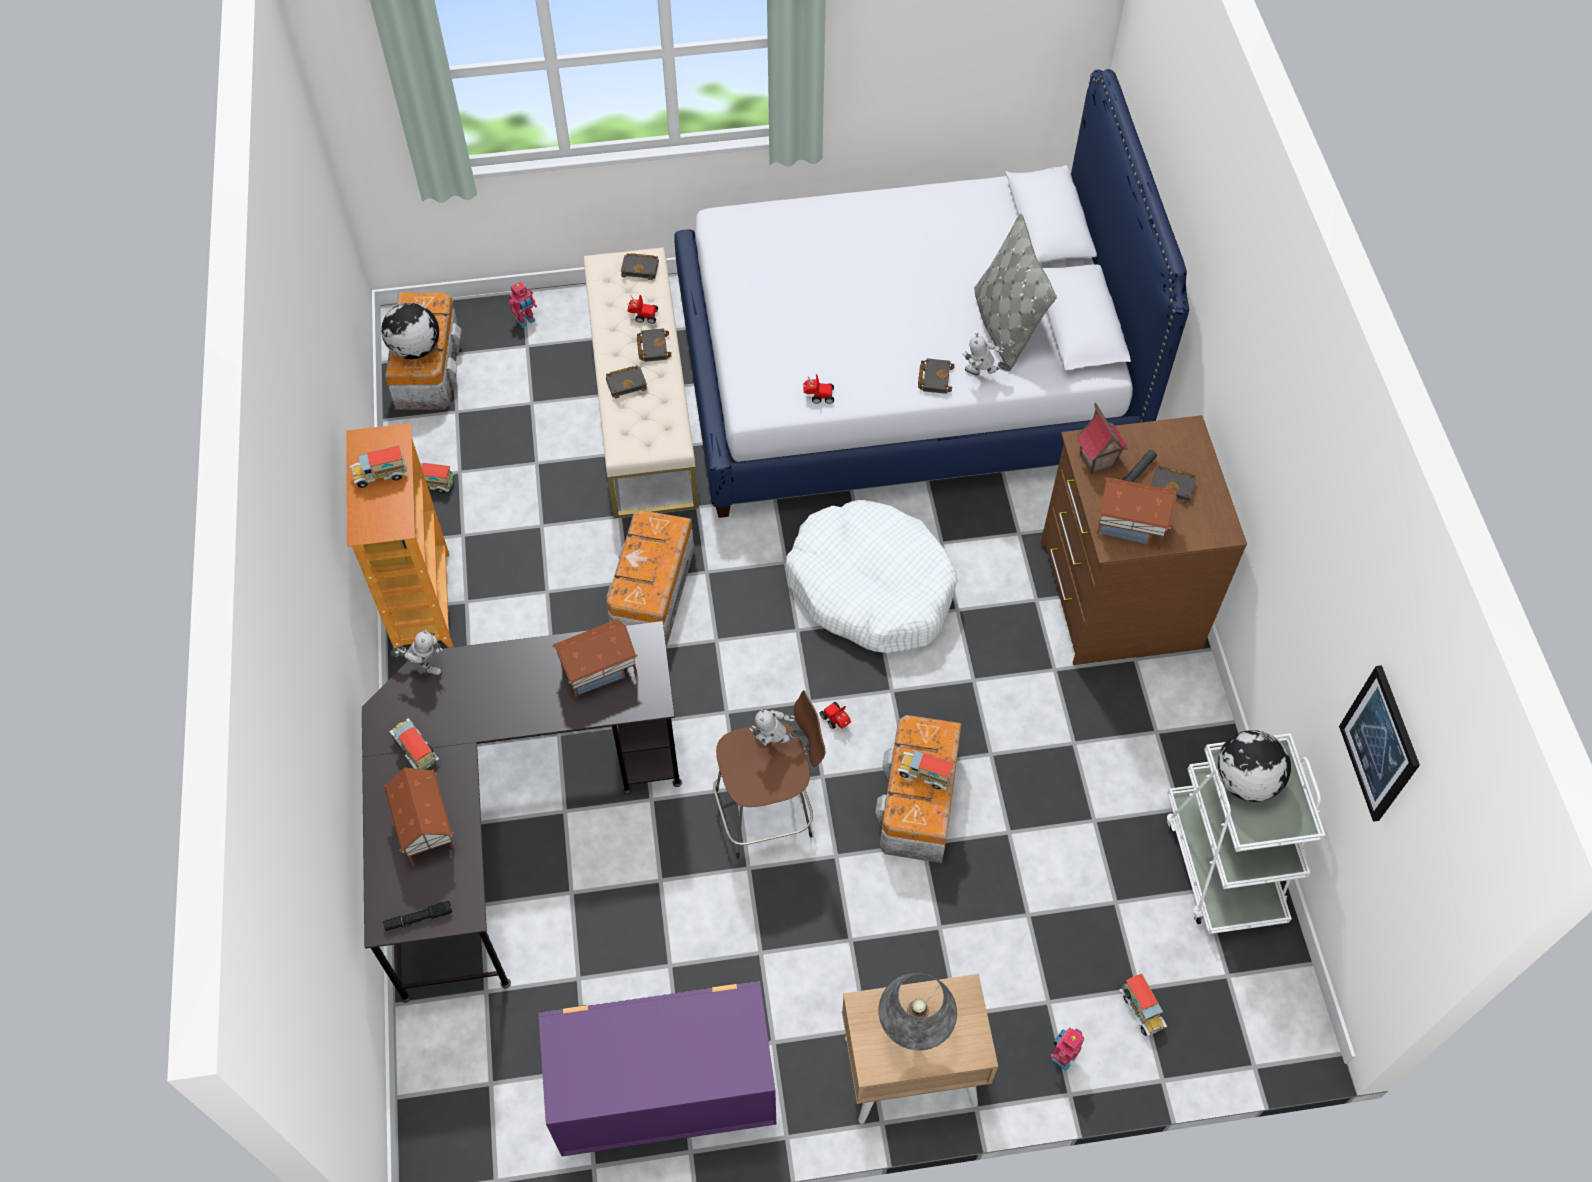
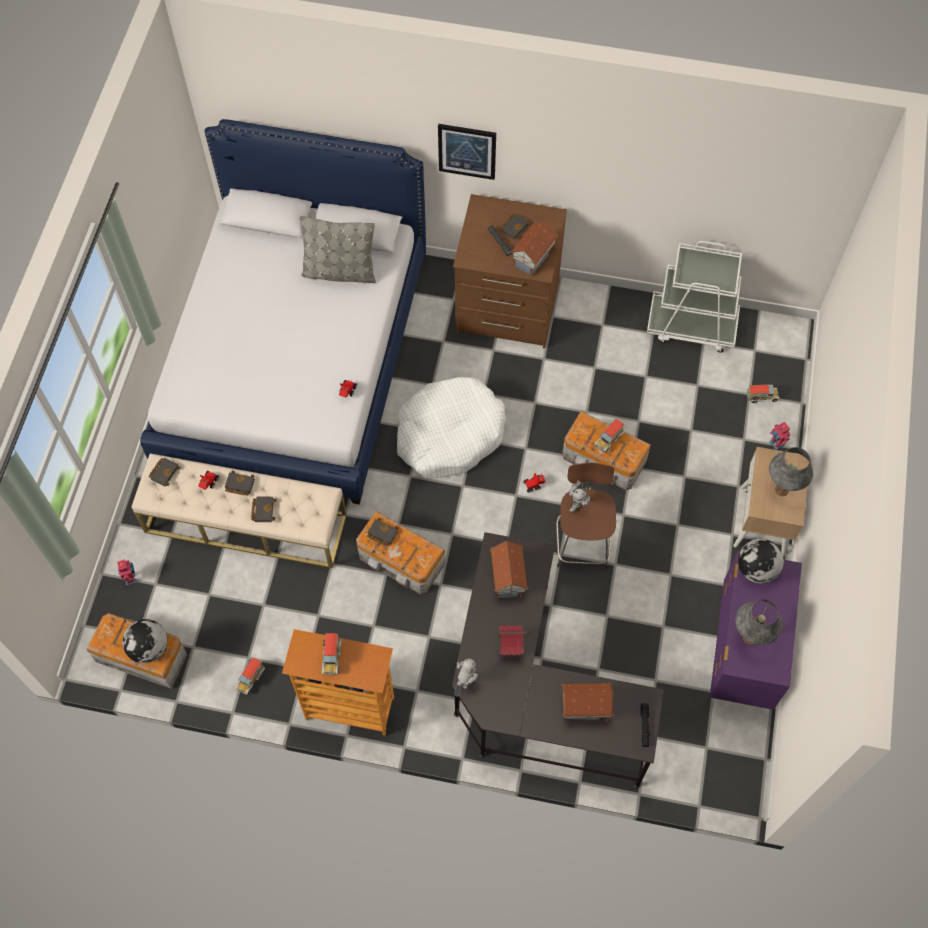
camera: 70 degrees left, 5 degrees up
(416, 750) = (526, 701): toy truck -> none
(612, 1038) = (749, 637): none -> grey table lamp
(934, 377) = (361, 323): black book -> black book (381, 533)
(982, 377) = (373, 298): toy robot -> none
(1096, 460) = (481, 257): toy house -> toy house (510, 647)
(1244, 780) = (697, 276): globe -> globe (756, 569)
(1380, 744) = (746, 191): picture -> picture (467, 151)

